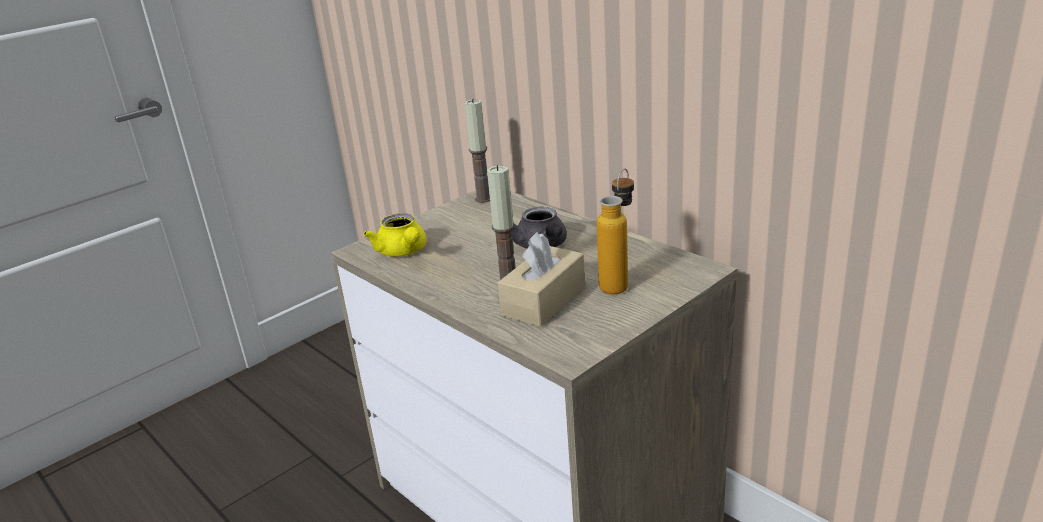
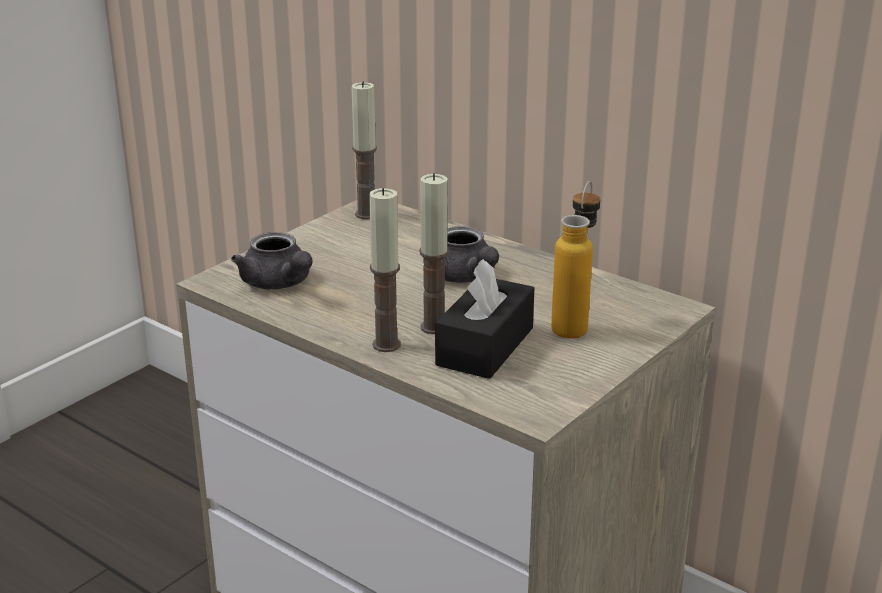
camera: 10 degrees left, 0 degrees up
(403, 252) = (279, 284): yellow teapot -> grey teapot
(468, 299) = (386, 345): none -> candle
(544, 300) = (485, 346): beige tissue box -> black tissue box

